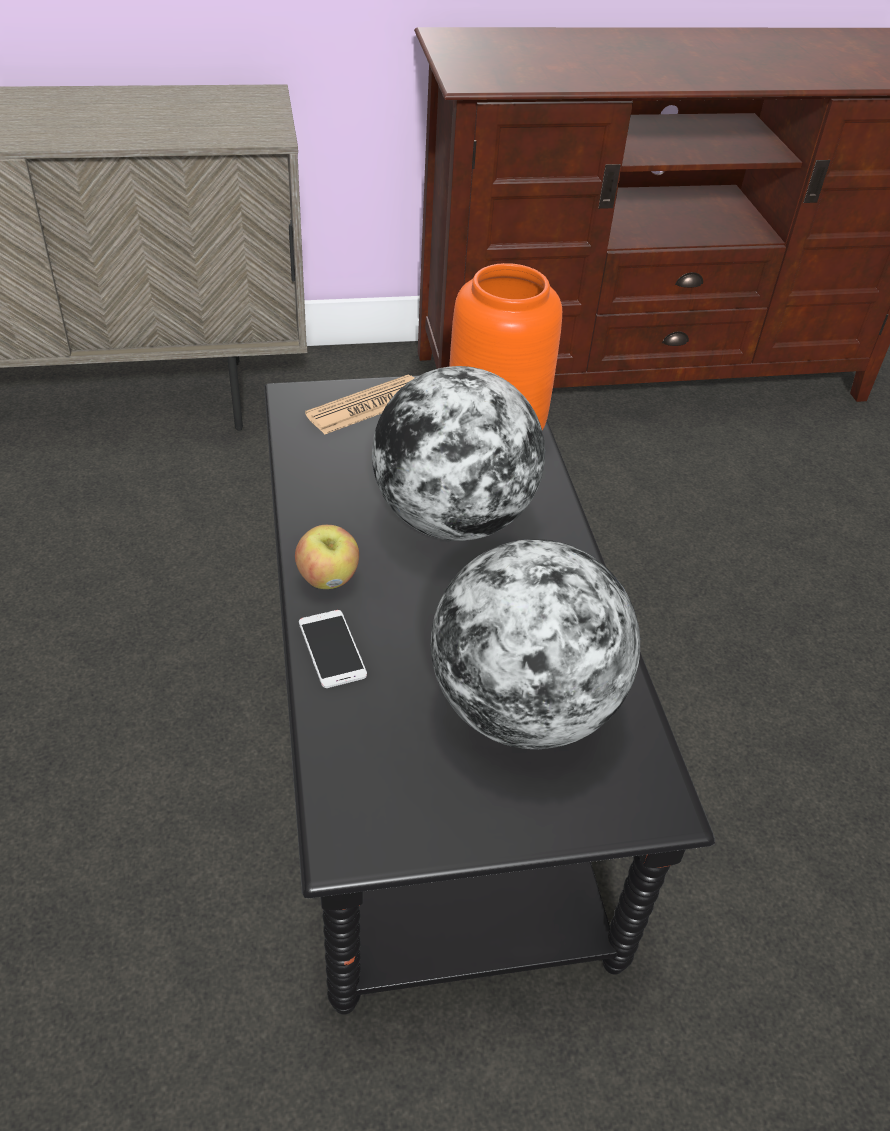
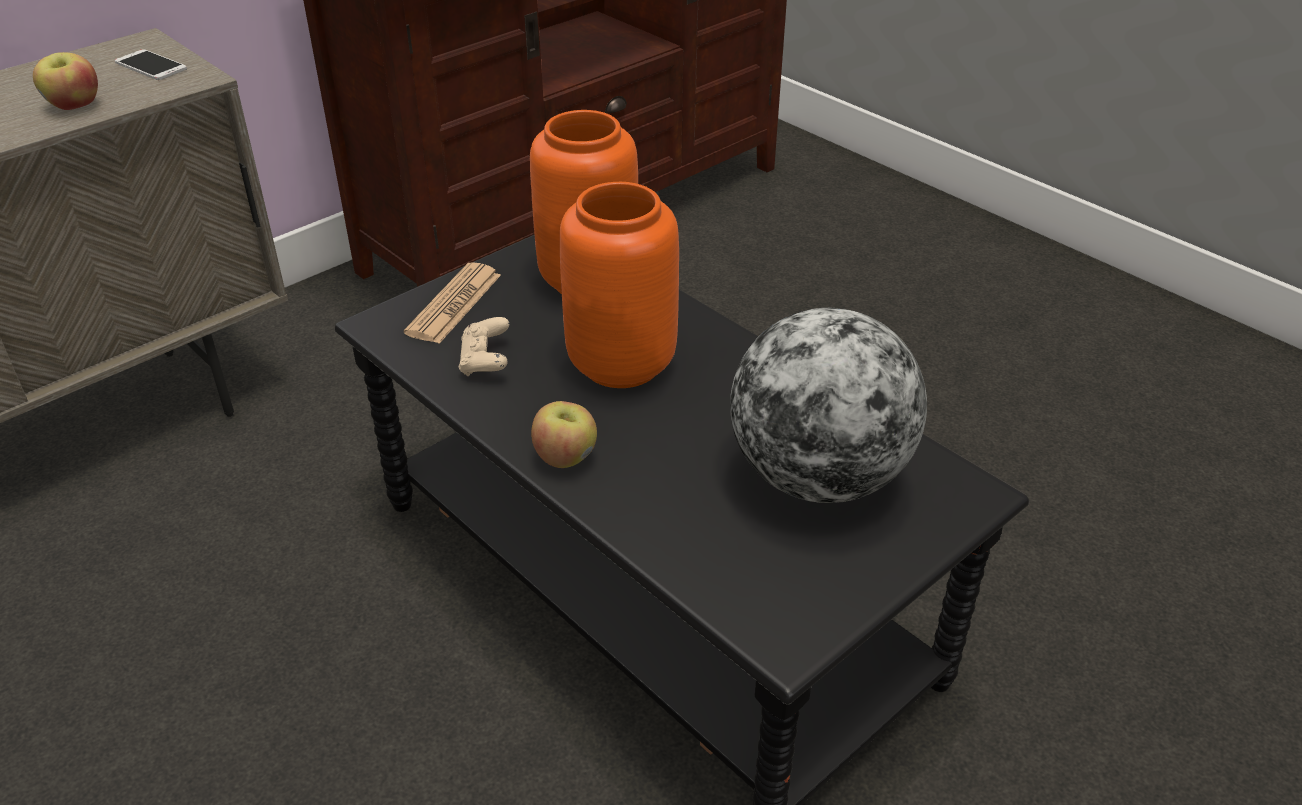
camera: 30 degrees left, 5 degrees down
(164, 129) = (74, 106): none -> apple
(332, 649) = (625, 509): phone -> phone (151, 66)
(345, 466) = (485, 361): none -> beige game controller
(453, 518) = (622, 363): globe -> orange vase

